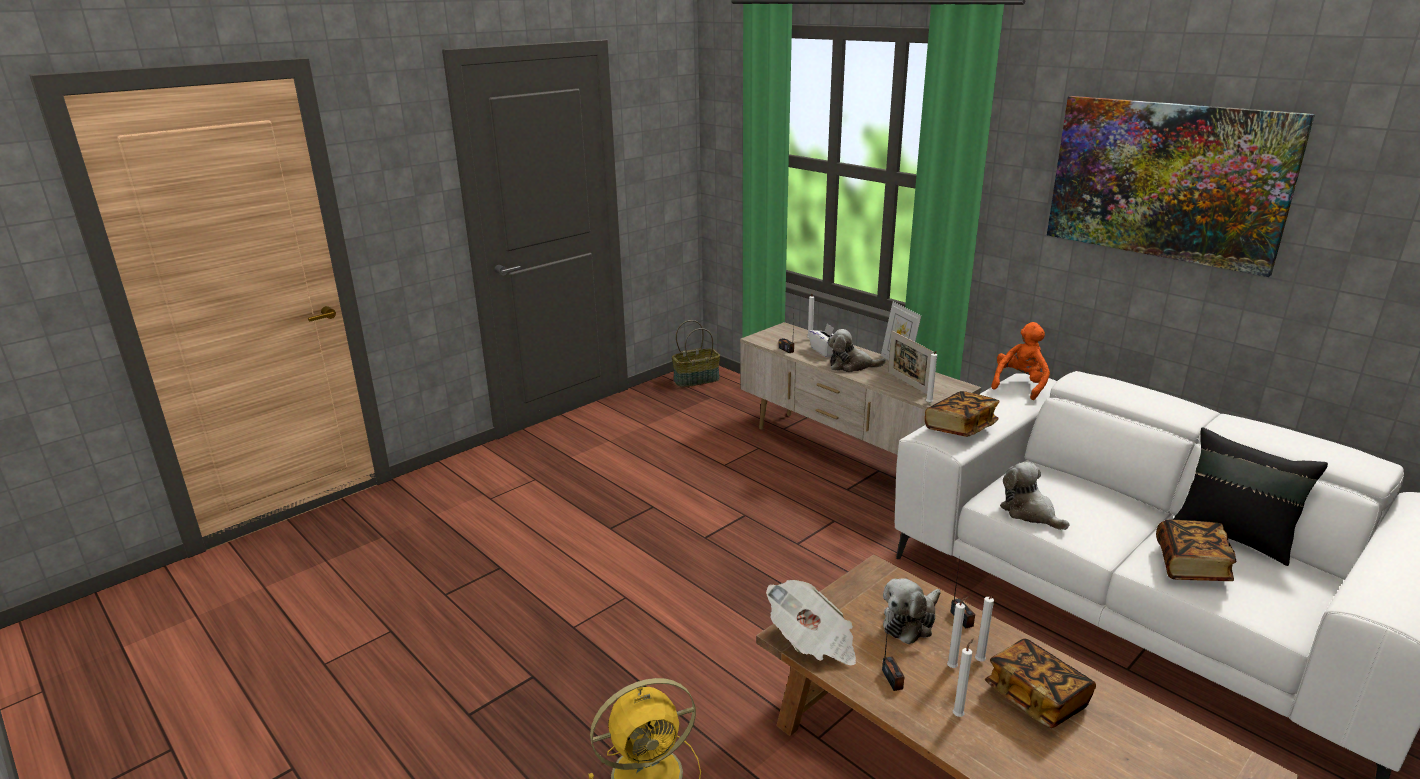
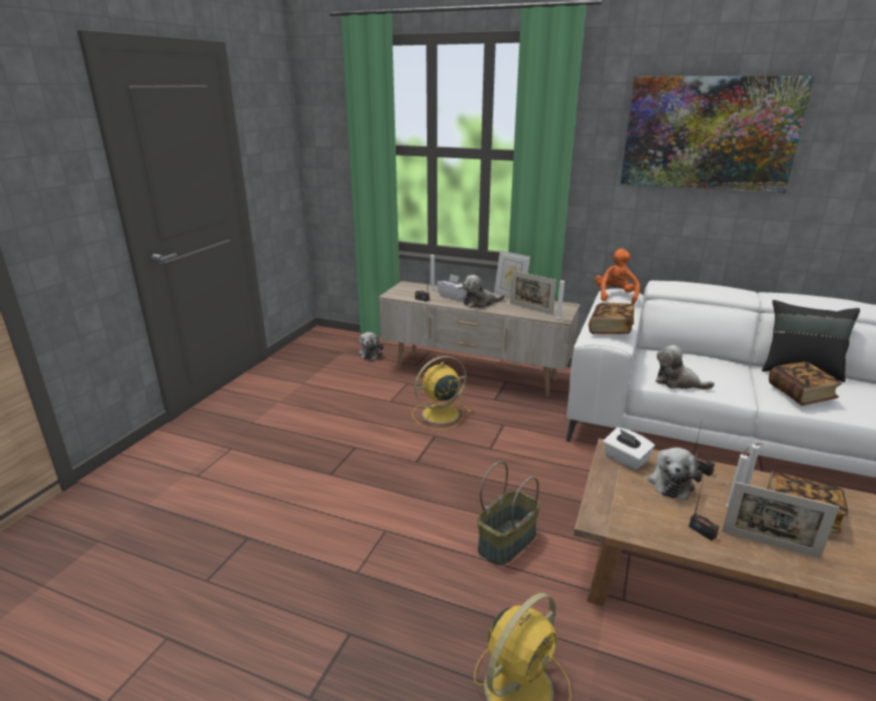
camera: 25 degrees left, 0 degrees up
(696, 379) = (321, 341): basket -> basket (506, 541)
(742, 404) = (371, 353): none -> plush toy
(767, 492) = (439, 414): none -> yellow fan
(812, 643) = (621, 521): newspaper -> none
(881, 584) = (625, 459): none -> white tissue box
(959, 715) = (769, 544): white candle -> picture frame

